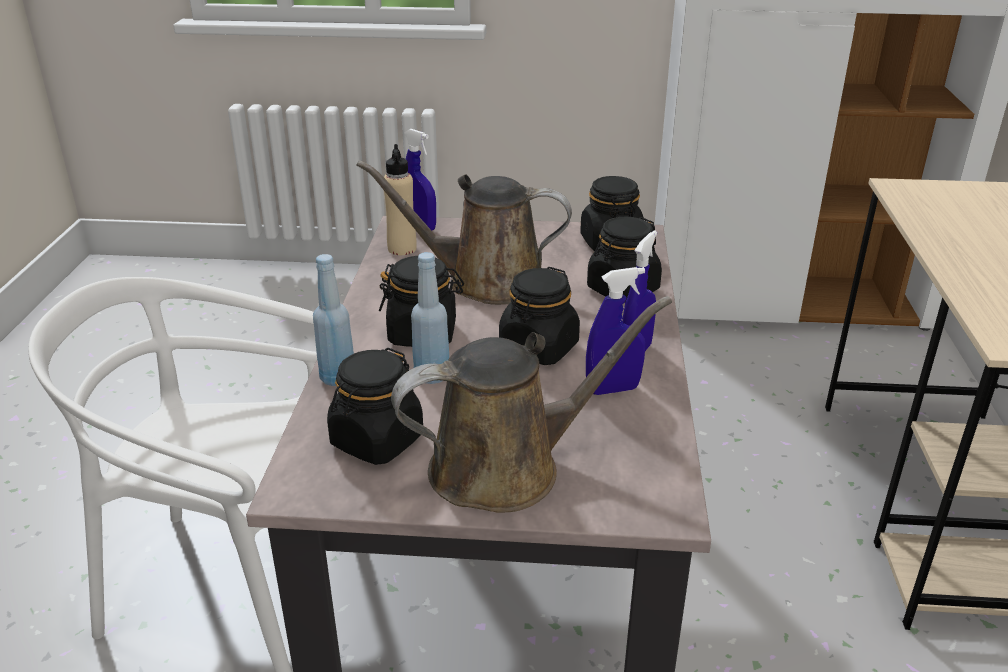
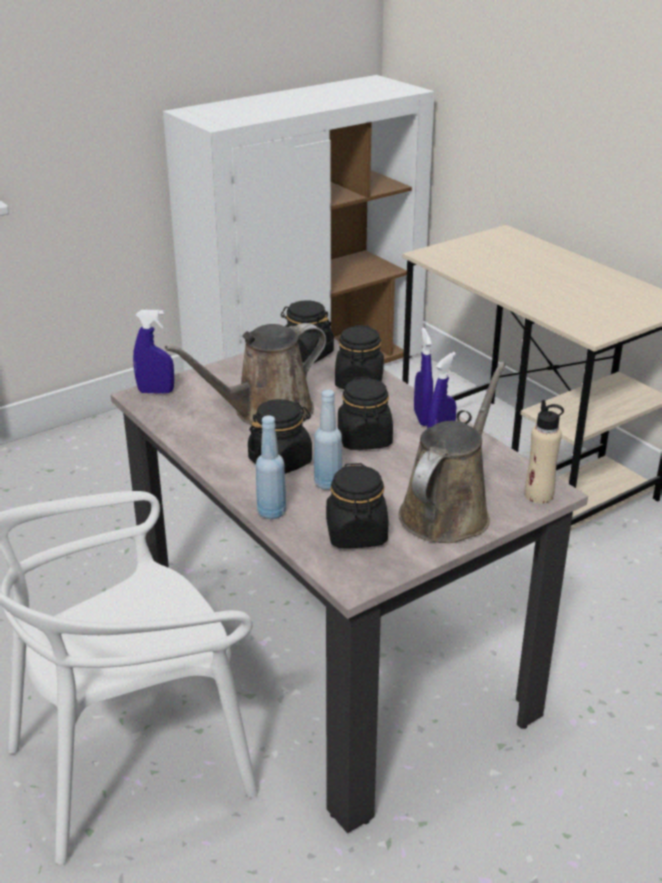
camera: 40 degrees left, 0 degrees up
(402, 249) = (169, 412): beige bottle -> beige bottle (538, 495)

